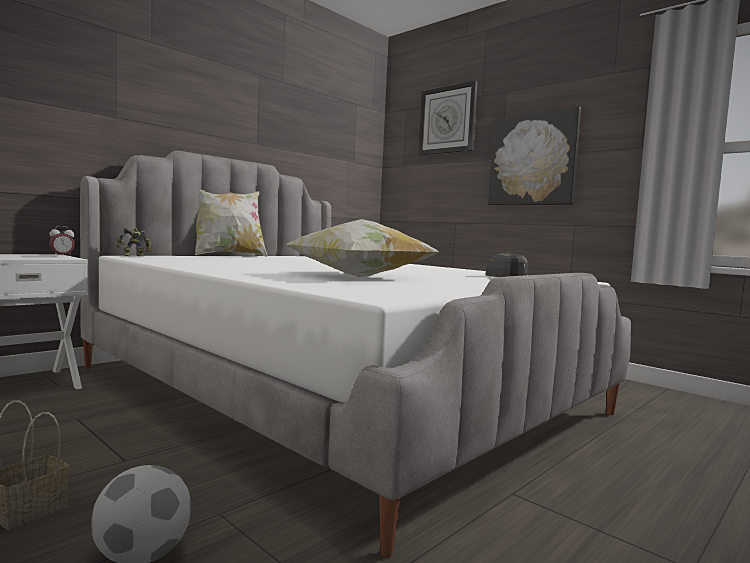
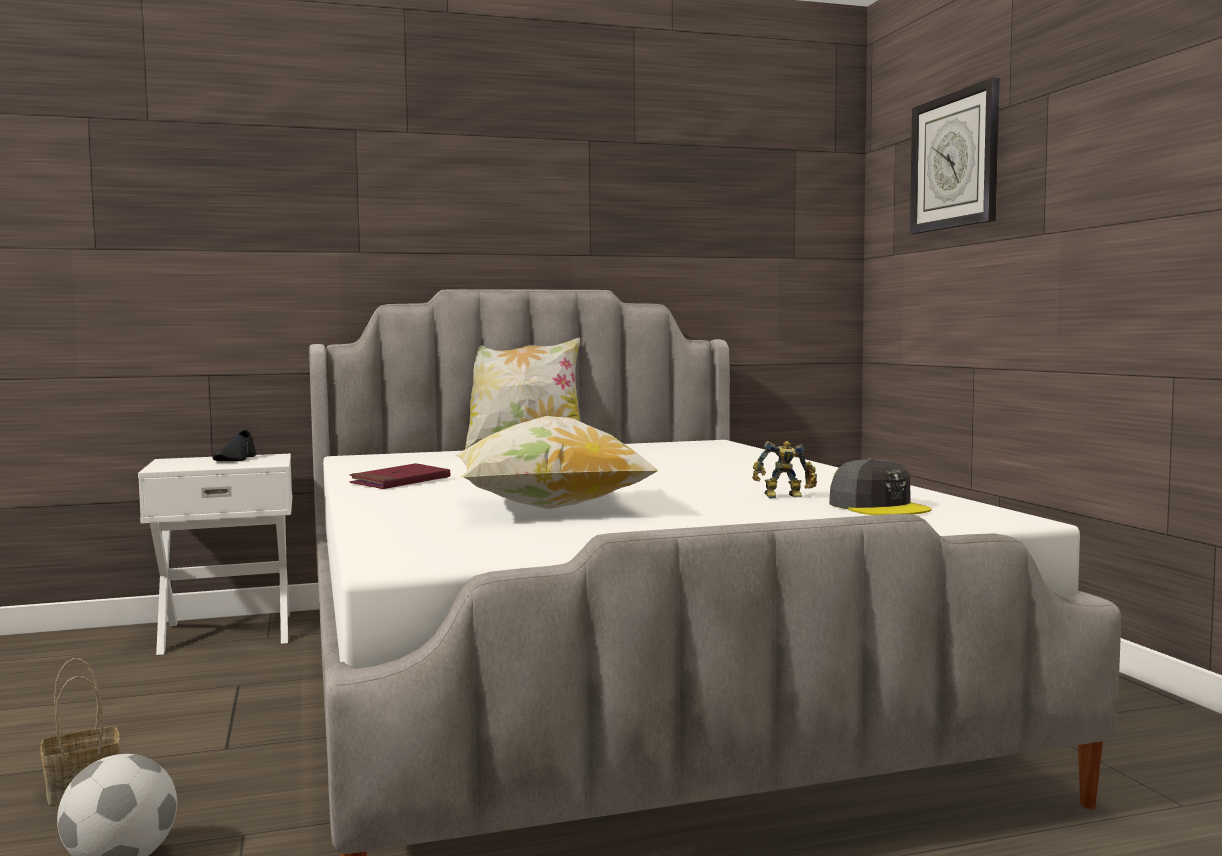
camera: 30 degrees right, 0 degrees up
(27, 255) = (236, 459): none -> black shoe
(62, 256) = (271, 460): alarm clock -> none
(134, 256) = (365, 456): toy robot -> toy robot (785, 497)
(212, 266) = (400, 482): none -> red book
(533, 159) = (1093, 235): picture -> none

